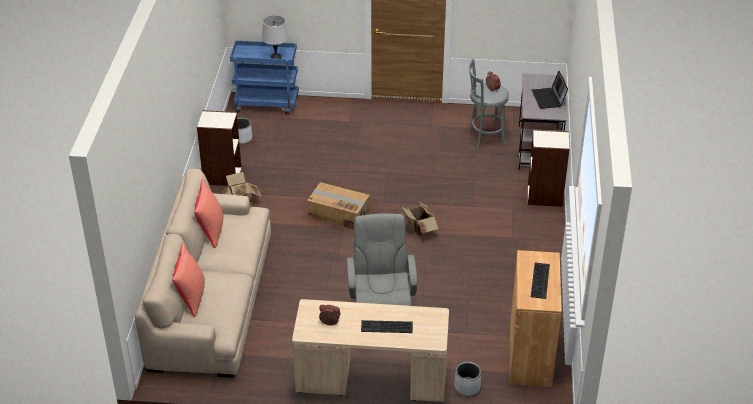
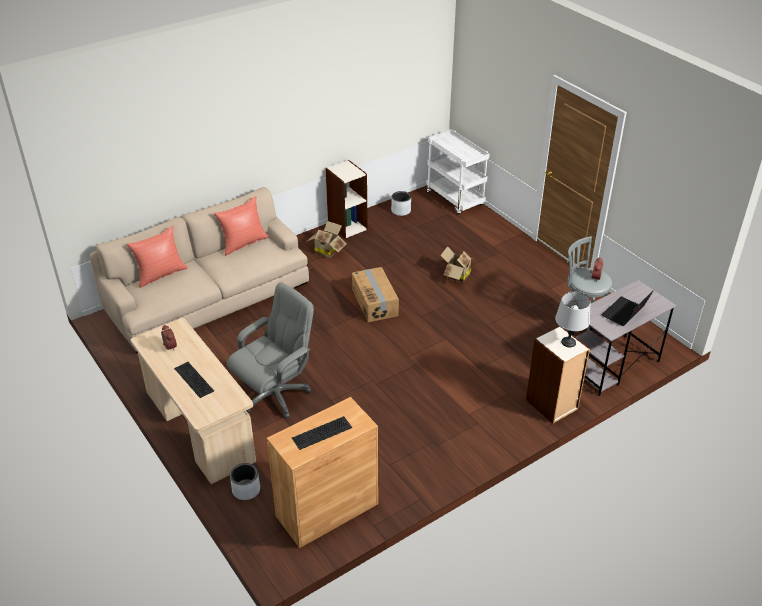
camera: 50 degrees right, 0 degrees up
(267, 104) = (455, 200): blue cart -> white cart
(276, 57) = (462, 156): grey table lamp -> grey table lamp (568, 342)
(419, 229) = (411, 354): cardboard box -> cardboard box (456, 276)

